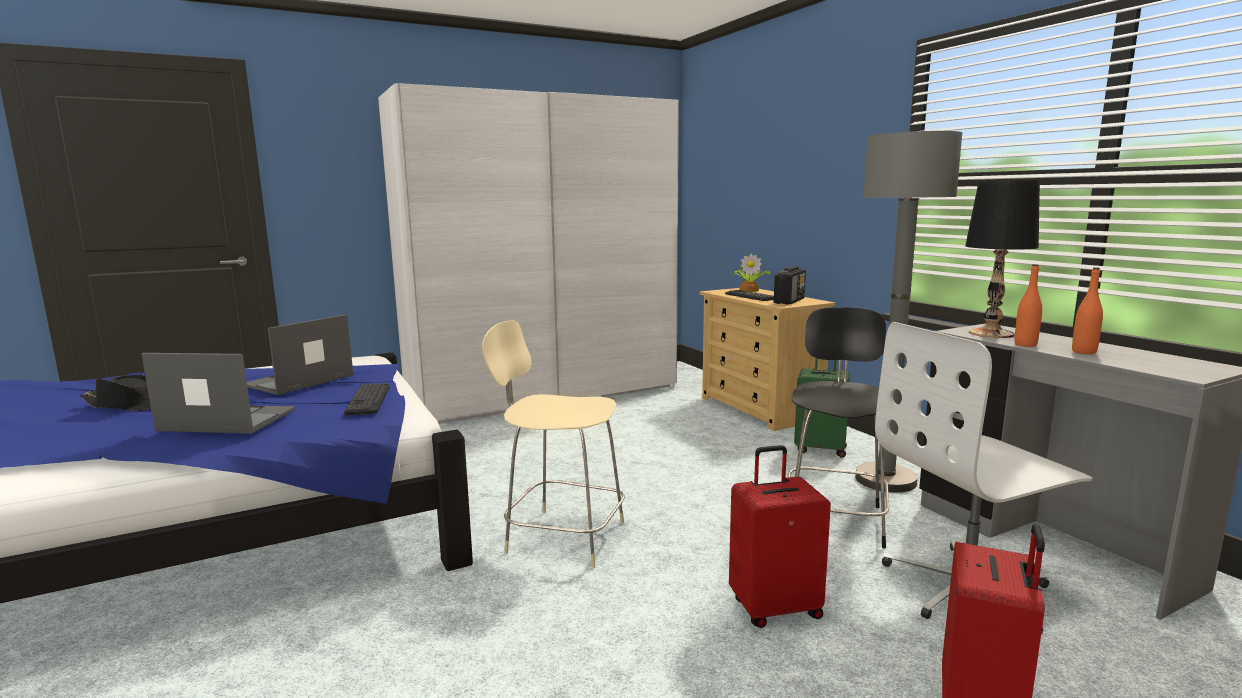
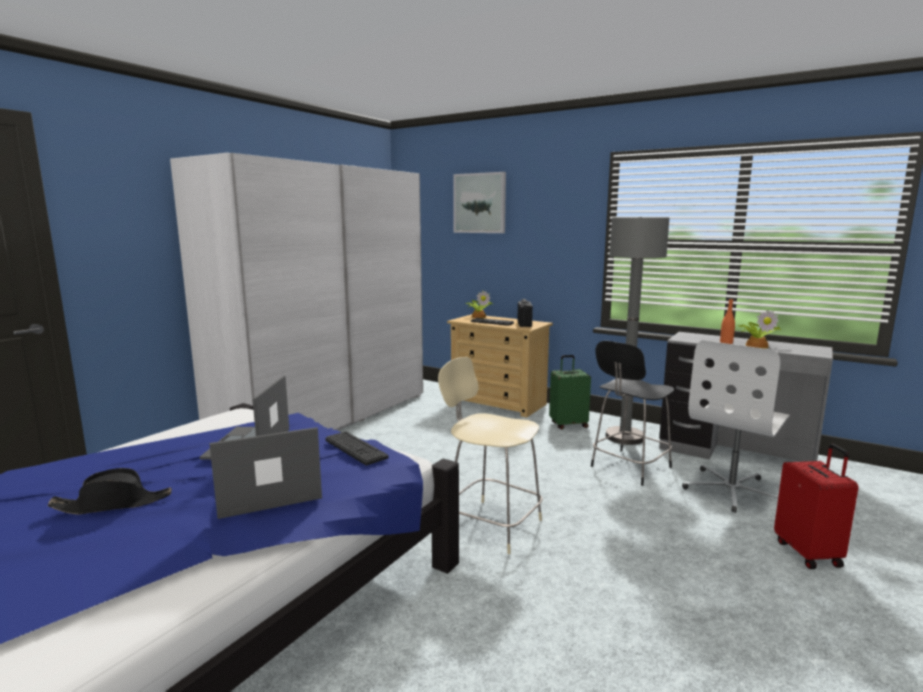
camera: 30 degrees left, 0 degrees up
(562, 536) = (491, 524): beige chair -> beige chair turned 45 degrees clockwise
(764, 135) = (480, 203): none -> picture
(774, 608) = (665, 530): red suitcase -> none
(835, 518) = (629, 467): black chair -> black chair turned 120 degrees counterclockwise
(992, 333) = (697, 338): black table lamp -> none
(1084, 352) = (757, 345): orange bottle -> potted plant

